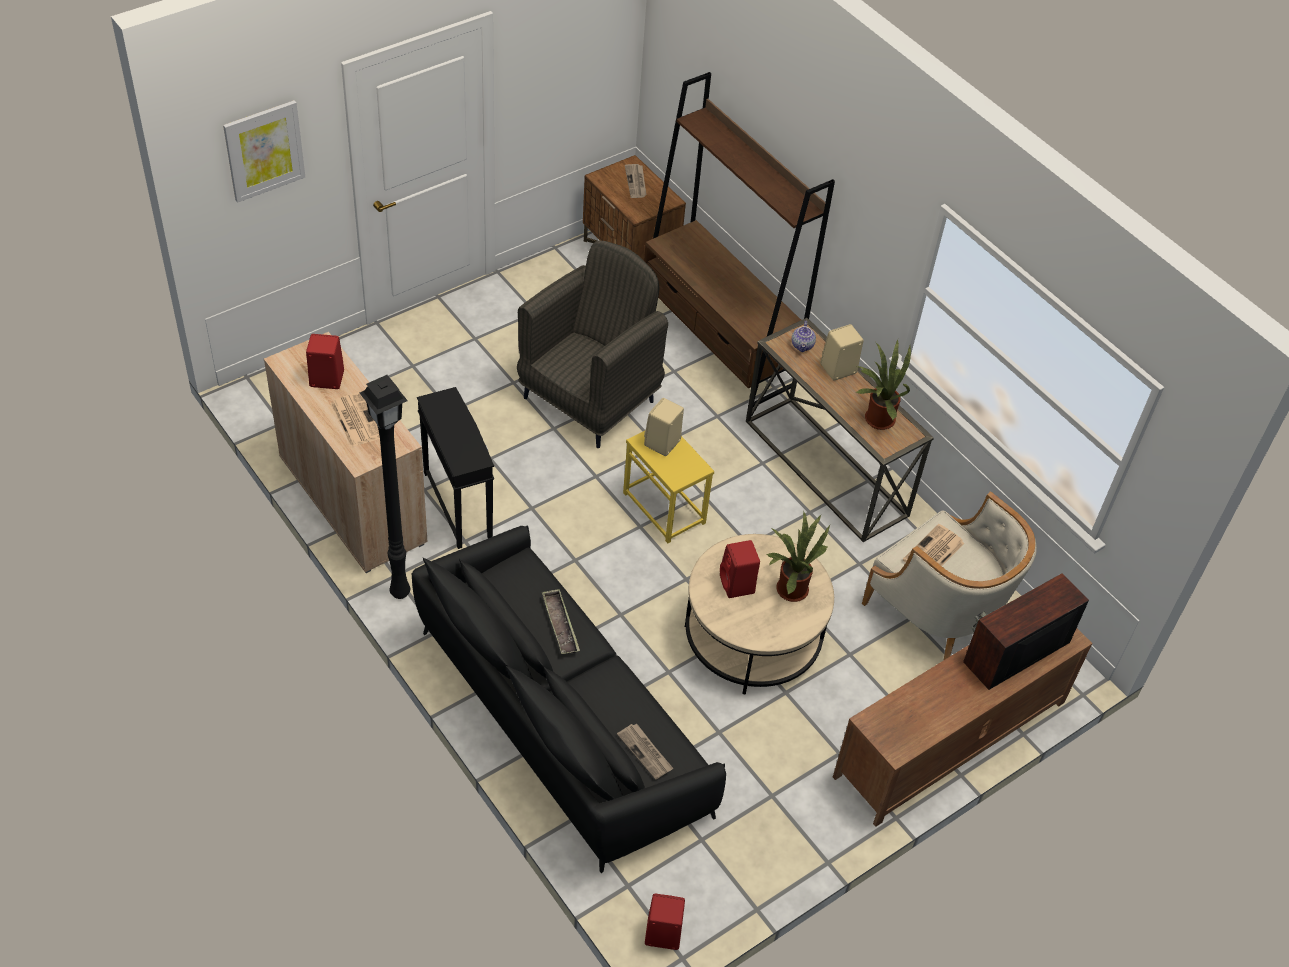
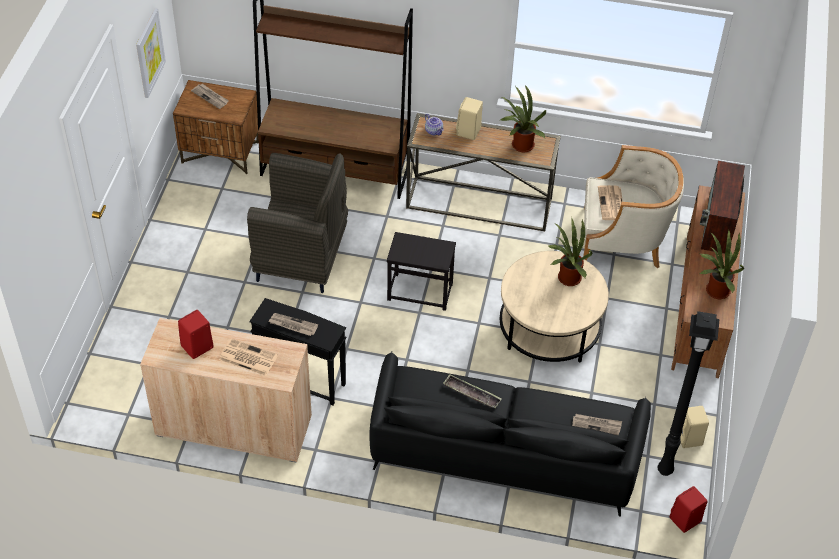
camera: 40 degrees left, 0 degrees up
(264, 150) = (42, 216): picture -> picture (149, 53)
(398, 592) = (329, 458): black floor lamp -> black floor lamp (664, 471)
(449, 428) = (292, 325): none -> newspaper
(590, 398) = (302, 258): grey armchair -> grey armchair turned 105 degrees clockwise
(662, 443) = (409, 247): beige speaker -> beige speaker (689, 438)
(665, 507) = (420, 291): yellow side table -> black side table
(737, 585) = (539, 297): red speaker -> none
(925, 715) = (715, 290): none -> potted plant

